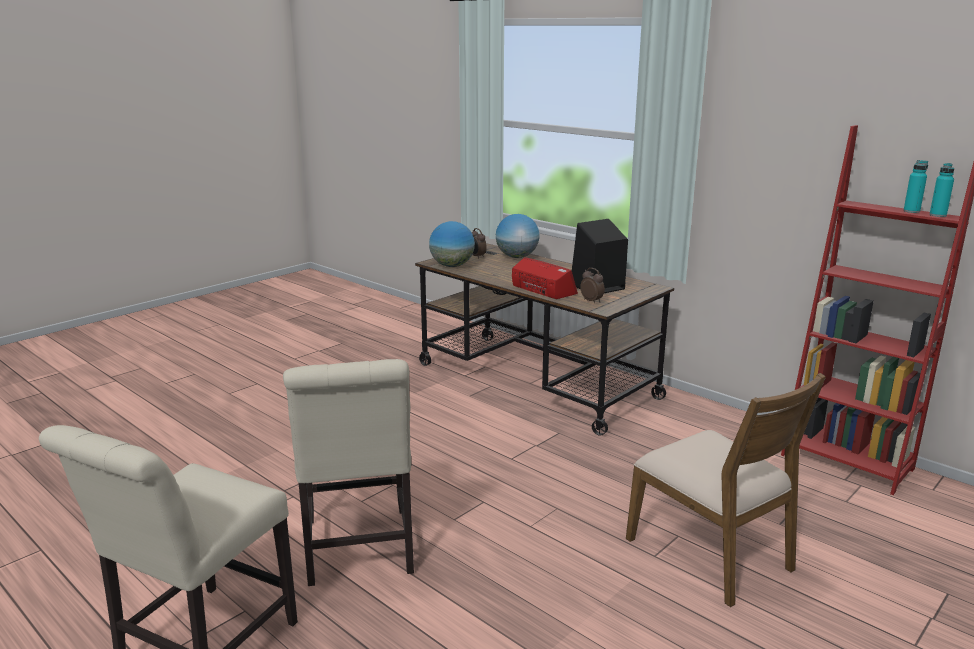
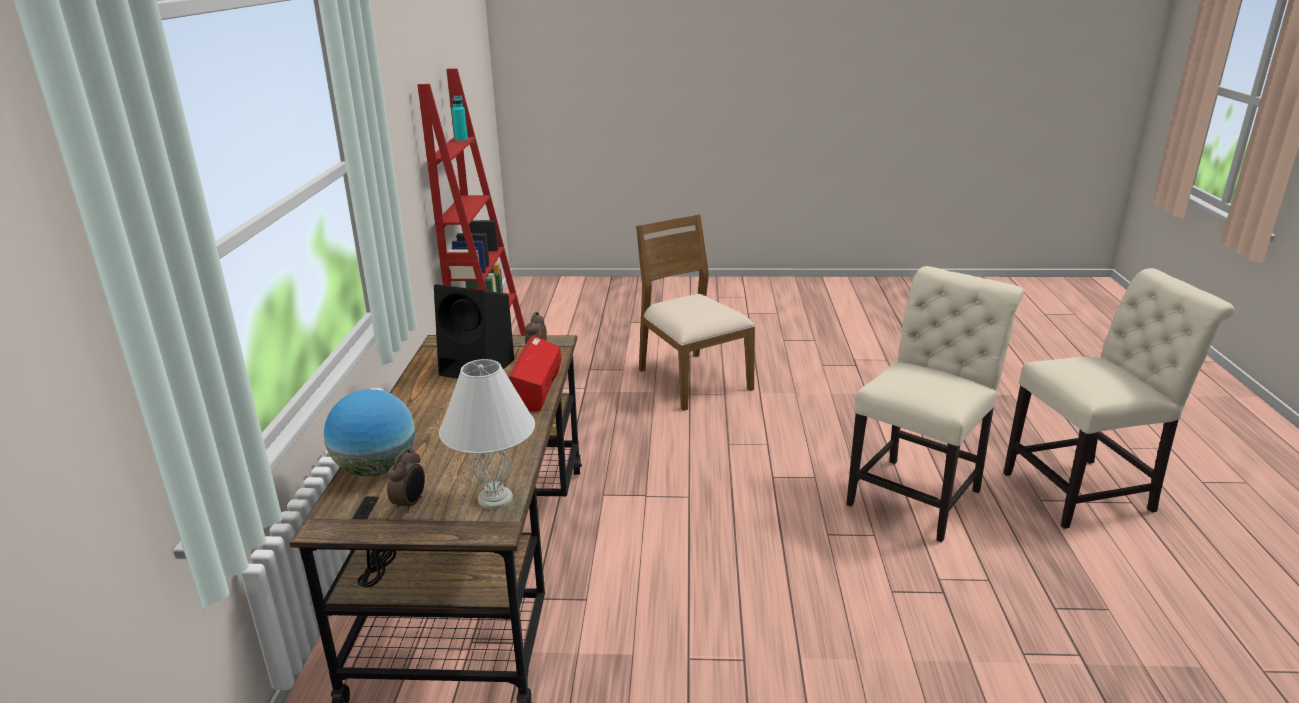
camera: 130 degrees left, 5 degrees up
(452, 266) = (496, 499): globe -> white table lamp
(711, 553) = (692, 379): brown chair -> brown chair turned 45 degrees counterclockwise
(911, 211) = (455, 144): turquoise bottle -> none

